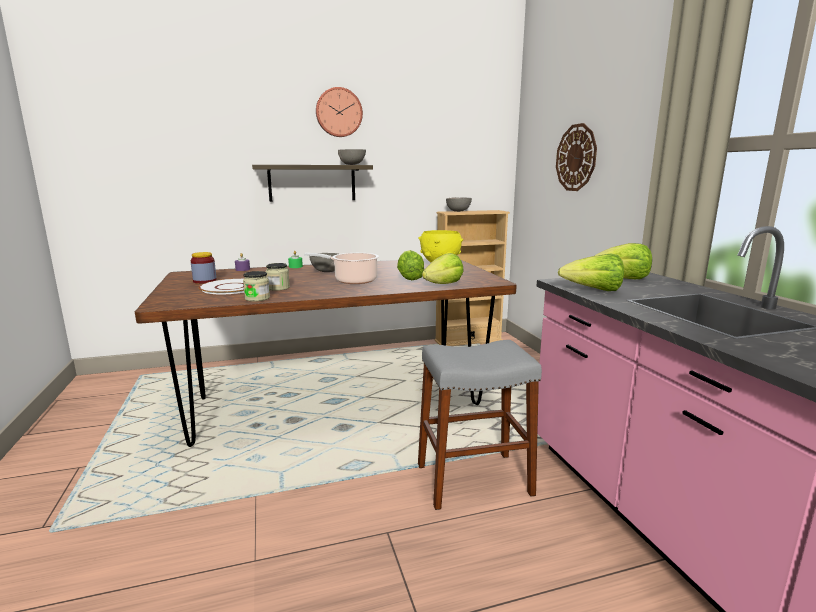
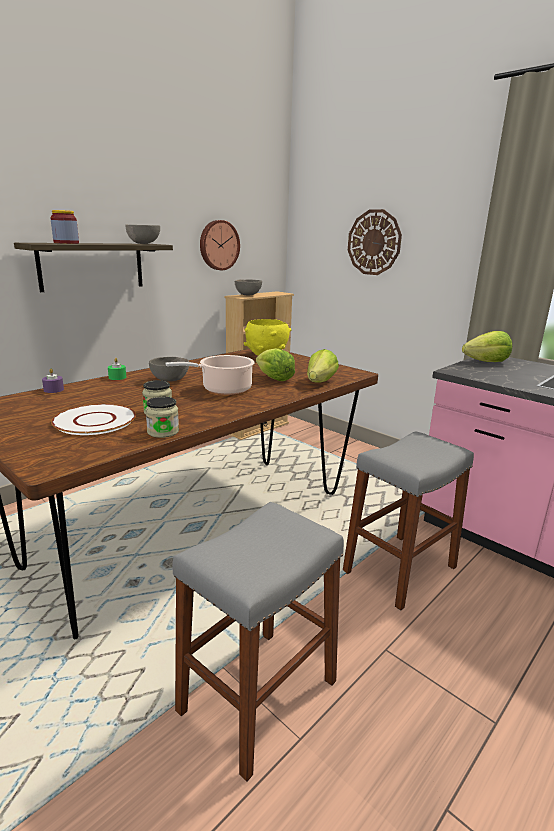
camera: 30 degrees left, 5 degrees up
(205, 281) = (35, 416): jar -> jar (66, 243)
(258, 522) = (258, 696): none -> grey stool
(338, 112) = (118, 176): wall clock -> wall clock (218, 245)
(593, 290) = (497, 378): lettuce -> none

